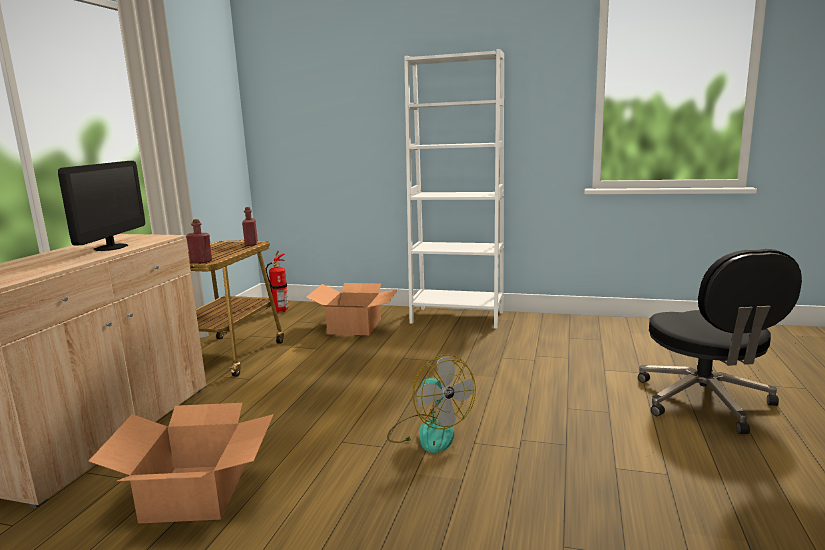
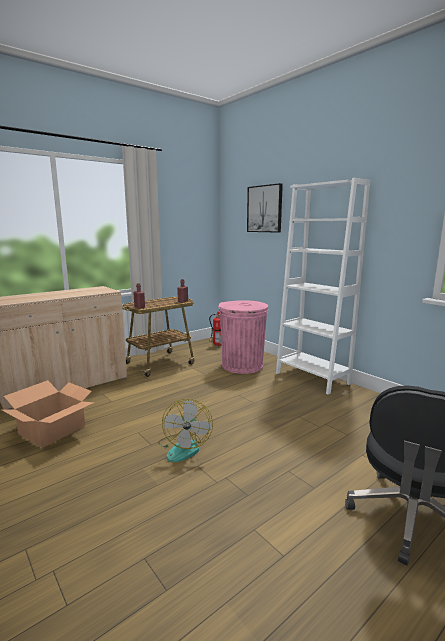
camera: 35 degrees right, 0 degrees up
(111, 247) = (77, 293): monitor -> none
(336, 93) = (264, 209): none -> picture
(355, 326) = (242, 366): cardboard box -> pink trash can

